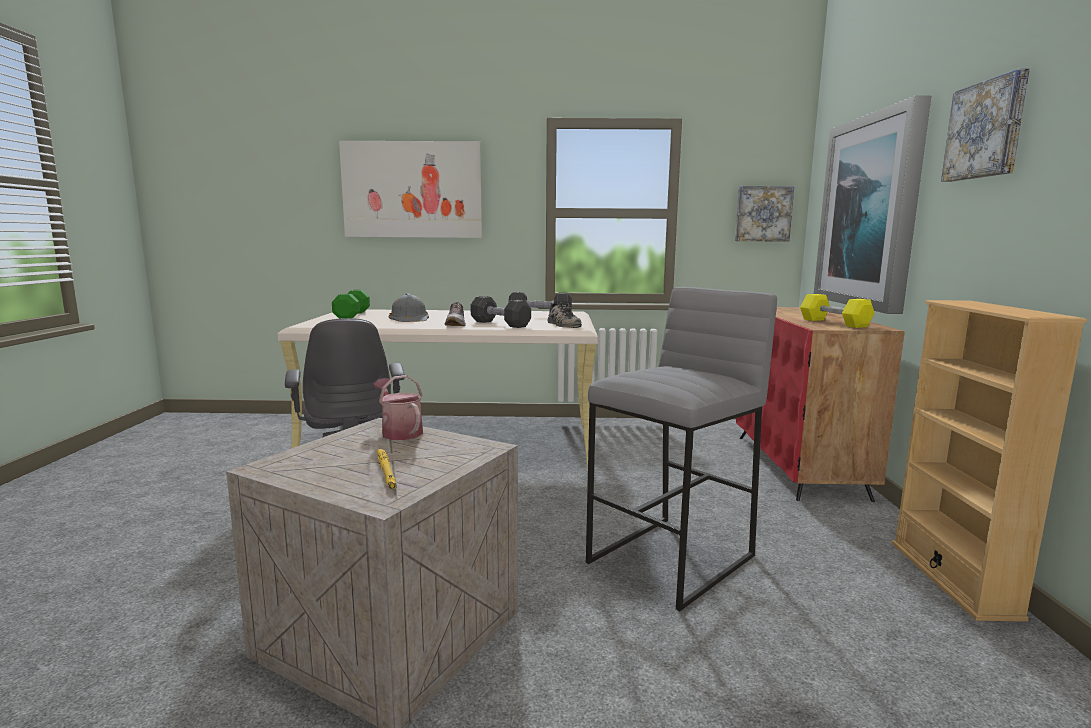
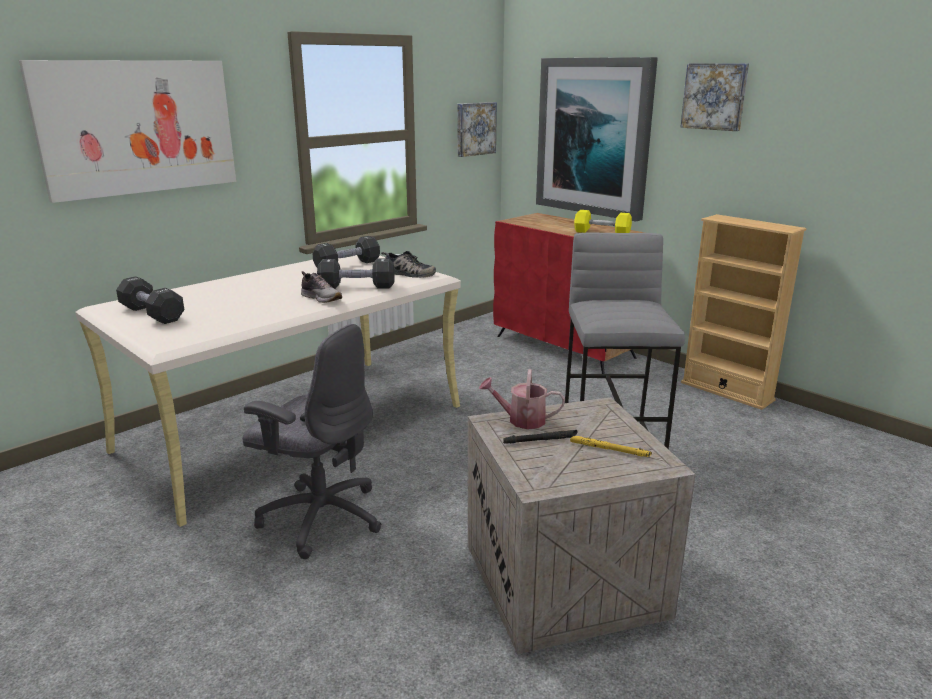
camera: 45 degrees left, 10 degrees up
(352, 315) = (152, 314): green dumbbell -> black dumbbell
(367, 446) = (540, 440): none -> black flashlight
(410, 318) = (237, 301): grey hard hat -> none

